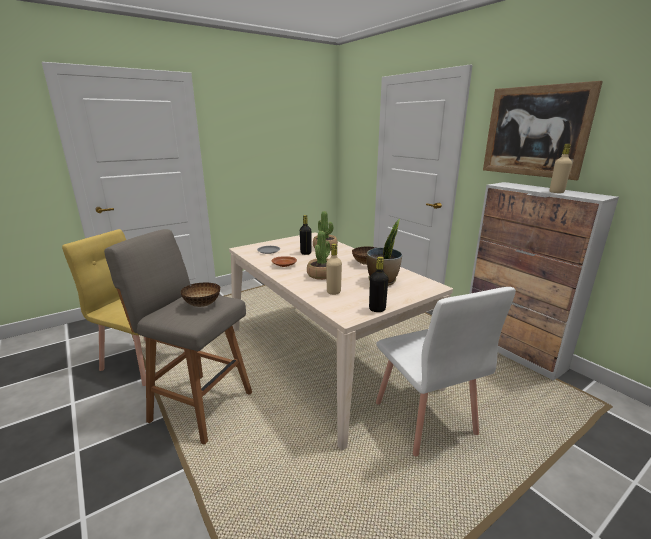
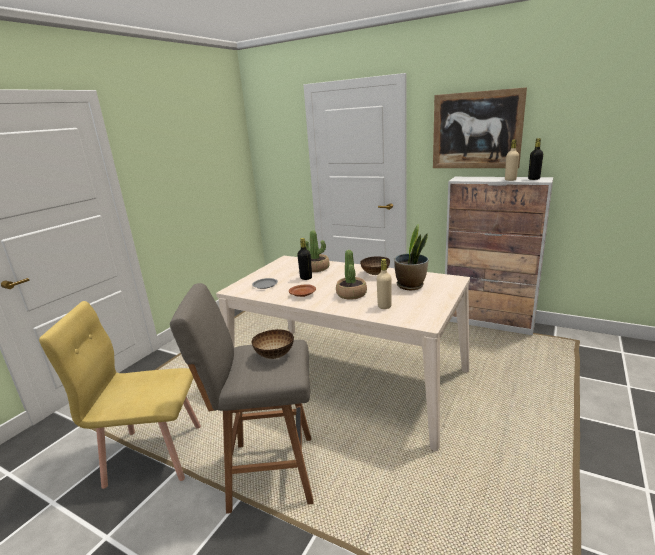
camera: 25 degrees left, 0 degrees up
(377, 309) = (439, 310): black bottle -> black bottle (534, 179)
(424, 419) = (474, 399): white chair -> none

